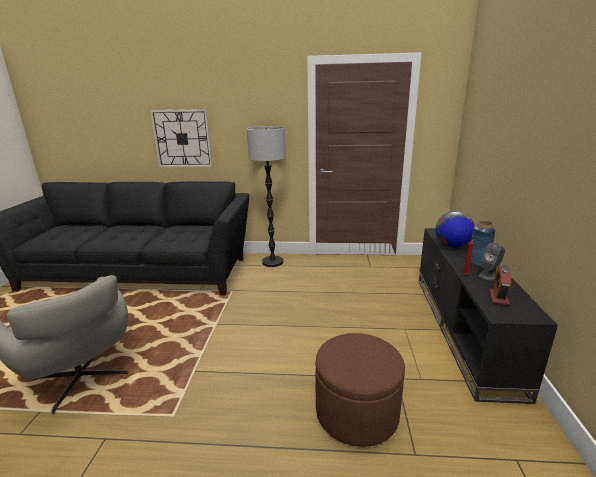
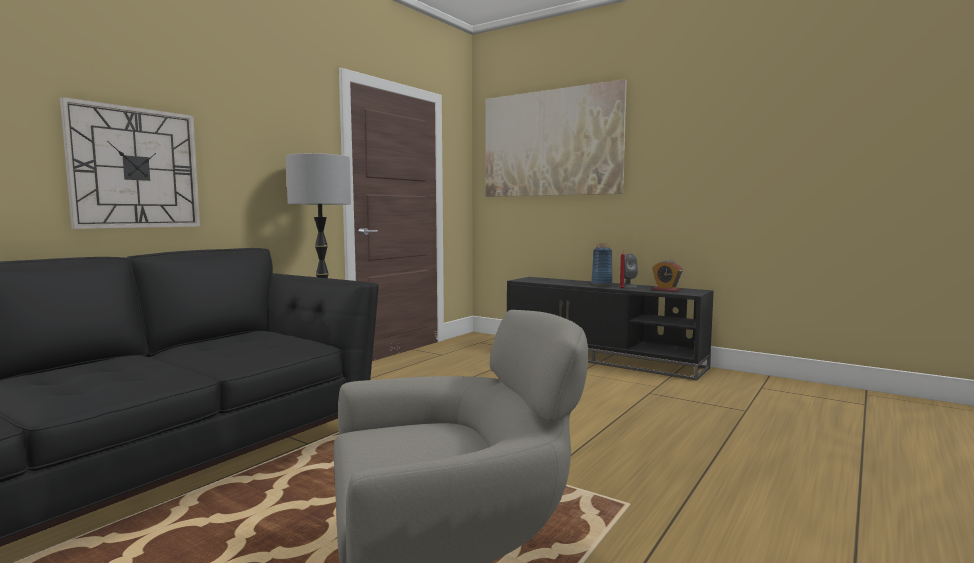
camera: 60 degrees left, 15 degrees down
(356, 412) = (684, 416): brown ottoman -> none
(452, 246) = (561, 282): globe -> none
(499, 100) = (550, 143): none -> picture

